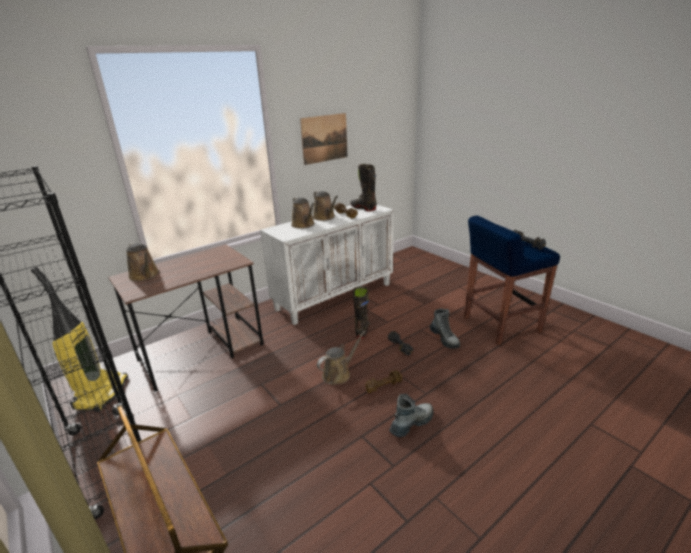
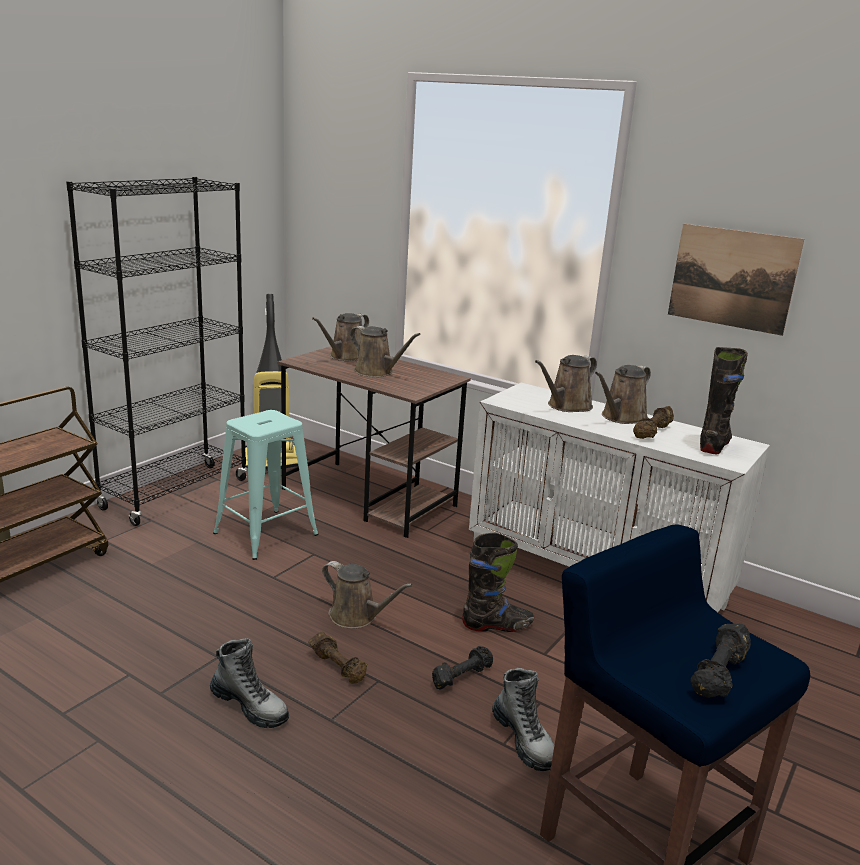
camera: 70 degrees right, 5 degrees down
(189, 268) = (376, 372): none -> brown watering can
(220, 405) = (266, 534): none -> turquoise stool
(444, 338) = (524, 740): boot -> boot turned 75 degrees counterclockwise

